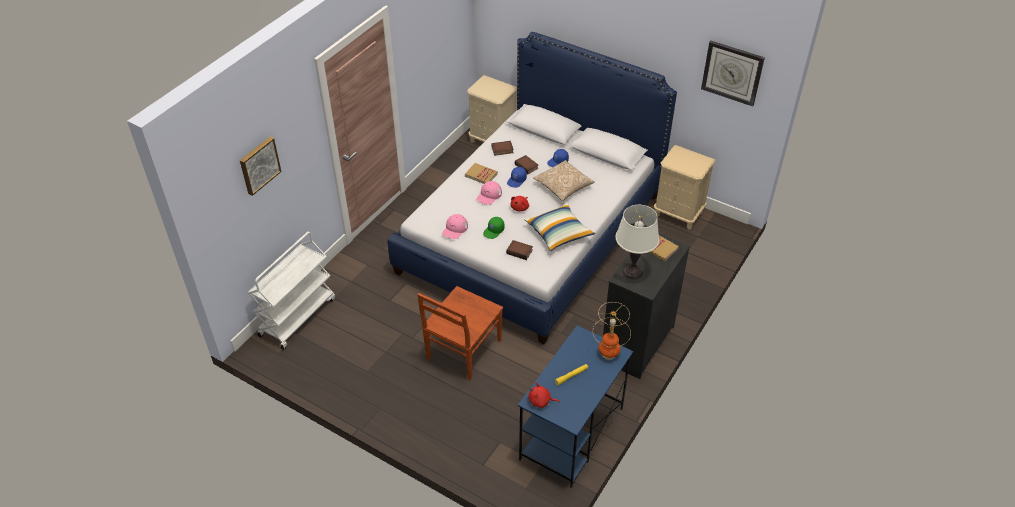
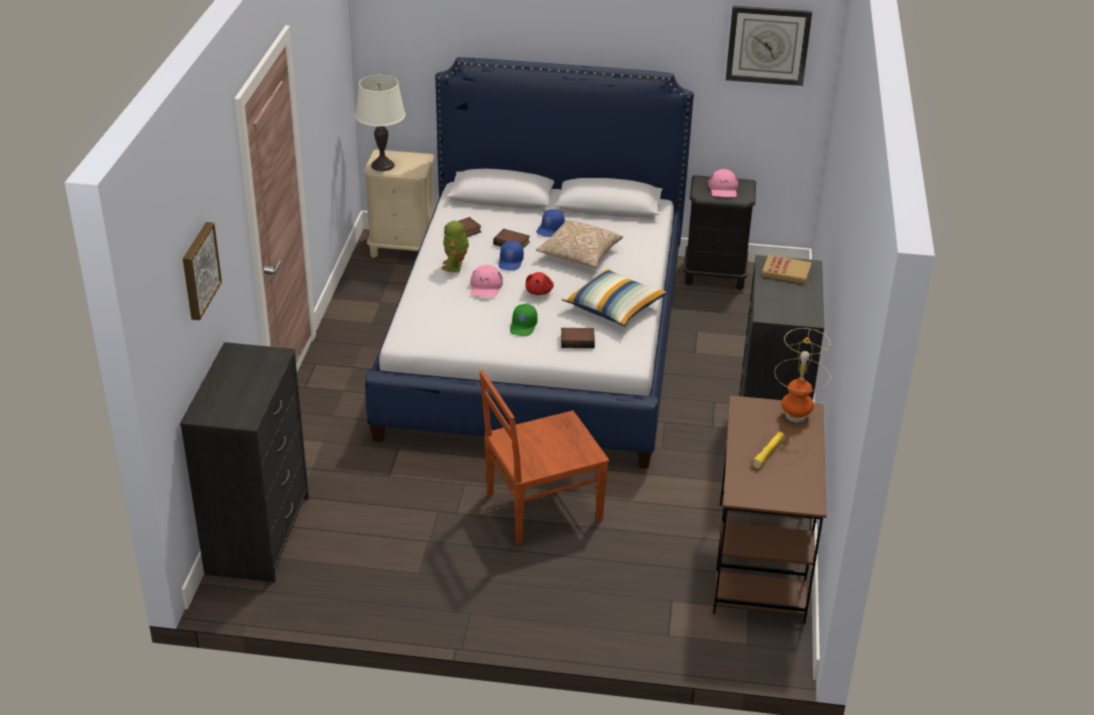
camera: 25 degrees left, 10 degrees down
(297, 316) = (259, 535): white cart -> black dresser
(455, 229) = (467, 336): pink cap -> pink cap (723, 189)
(462, 350) = (541, 507): brown chair -> brown chair turned 60 degrees clockwise
(481, 175) = (455, 266): book -> toy robot
(541, 401) = (751, 492): red plush toy -> none
(571, 434) = (760, 561): blue desk -> brown desk
(632, 271) = (775, 304): white table lamp -> white table lamp (382, 165)
(678, 213) = (715, 275): beige nightstand -> black nightstand

